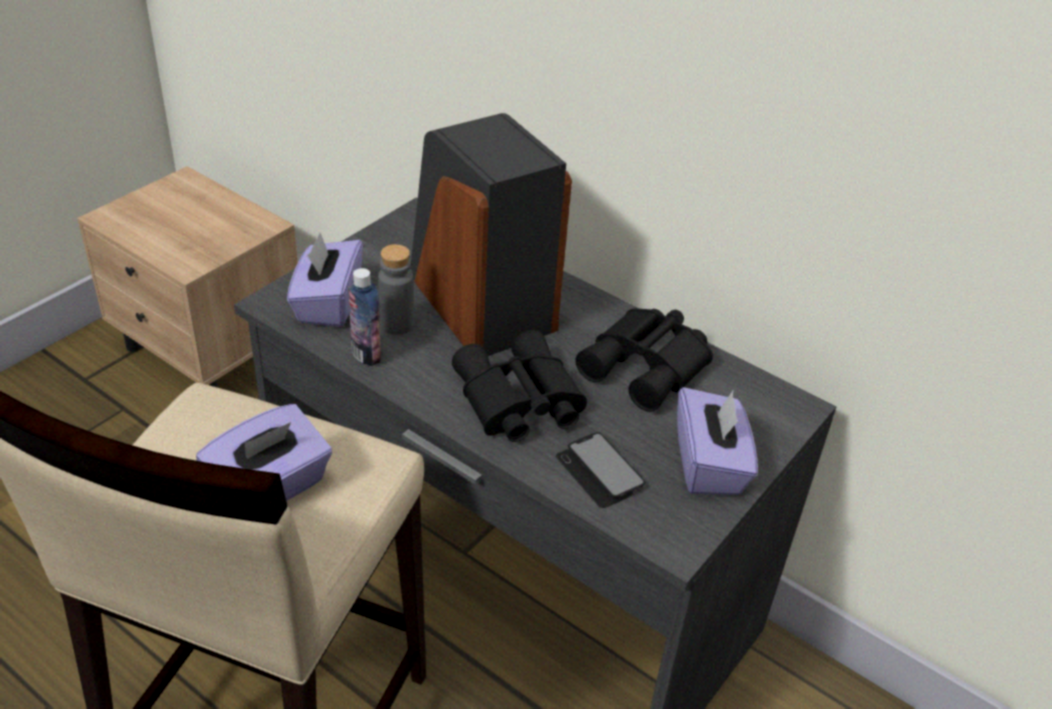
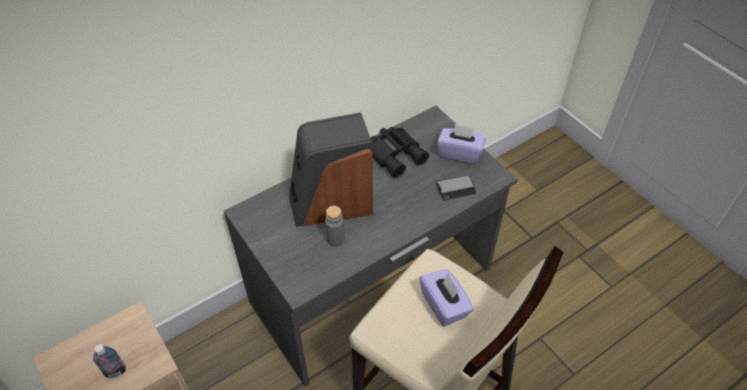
camera: 70 degrees left, 10 degrees up
(327, 303) = (308, 266): purple tissue box -> none
(366, 354) = (355, 256): bottle -> bottle (115, 371)
(517, 402) = (406, 205): black binoculars -> none

